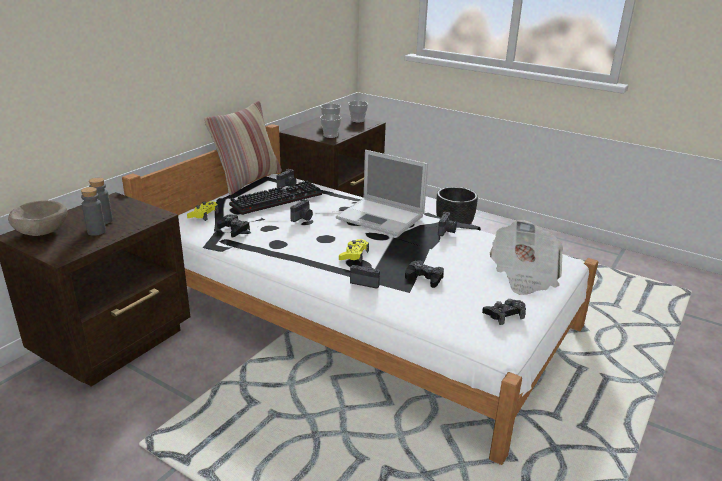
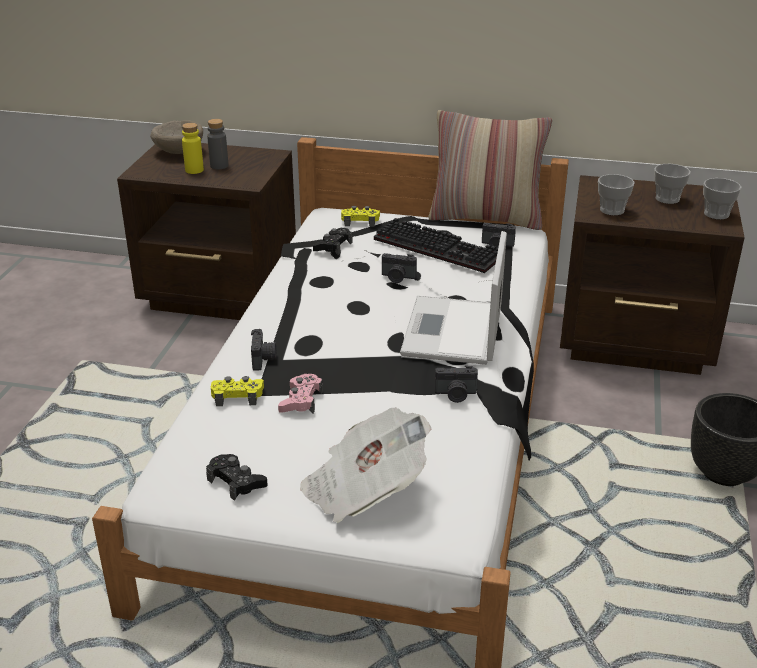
camera: 70 degrees right, 5 degrees up
(96, 231) = (194, 170): grey bottle -> yellow bottle
(354, 255) = (329, 337): yellow game controller -> yellow game controller (237, 396)
(424, 278) = (301, 400): black game controller -> pink game controller

